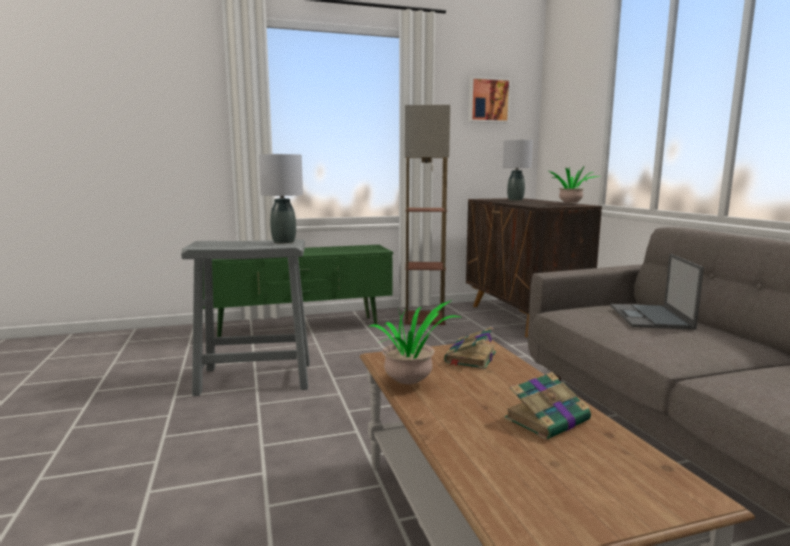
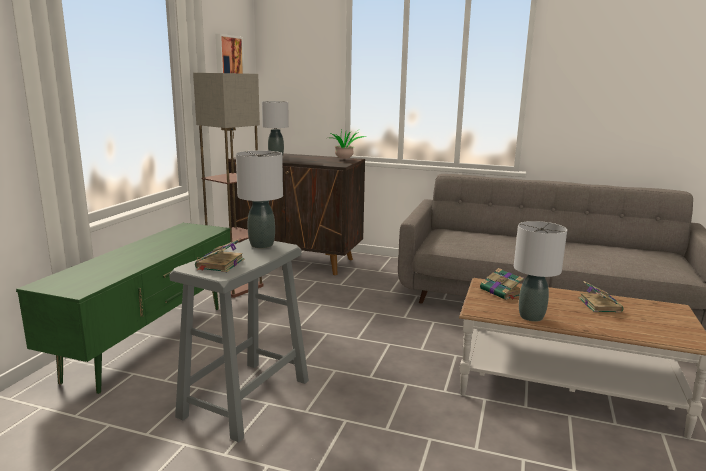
camera: 55 degrees left, 5 degrees up
(220, 243) = (219, 264): none -> book
(412, 384) = (530, 317): potted plant -> grey table lamp
(651, 317) = (479, 237): laptop -> none

